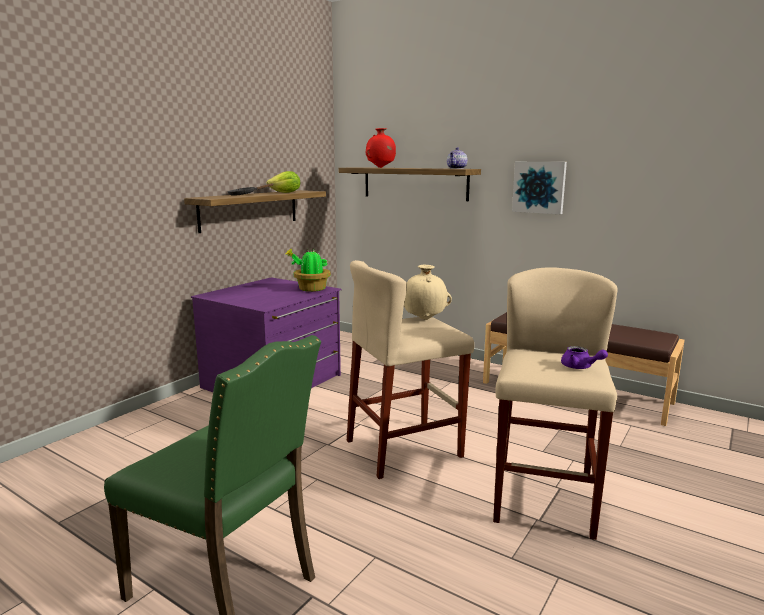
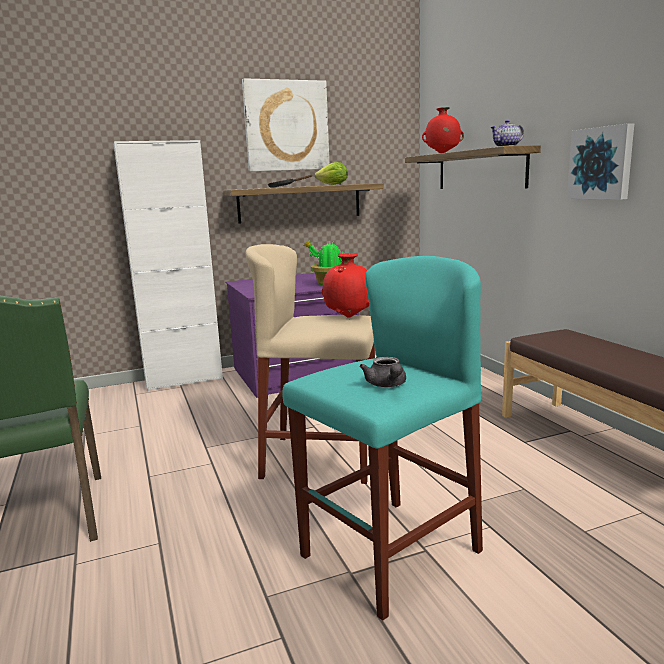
camera: 35 degrees right, 0 degrees up
(159, 410) = (183, 380): none -> white cabinet
(238, 133) = (286, 126): none -> picture
(424, 319) = (349, 317): beige vase -> red vase
(543, 498) = (390, 553): beige stool -> turquoise stool
(580, 367) = (387, 385): purple teapot -> grey teapot

